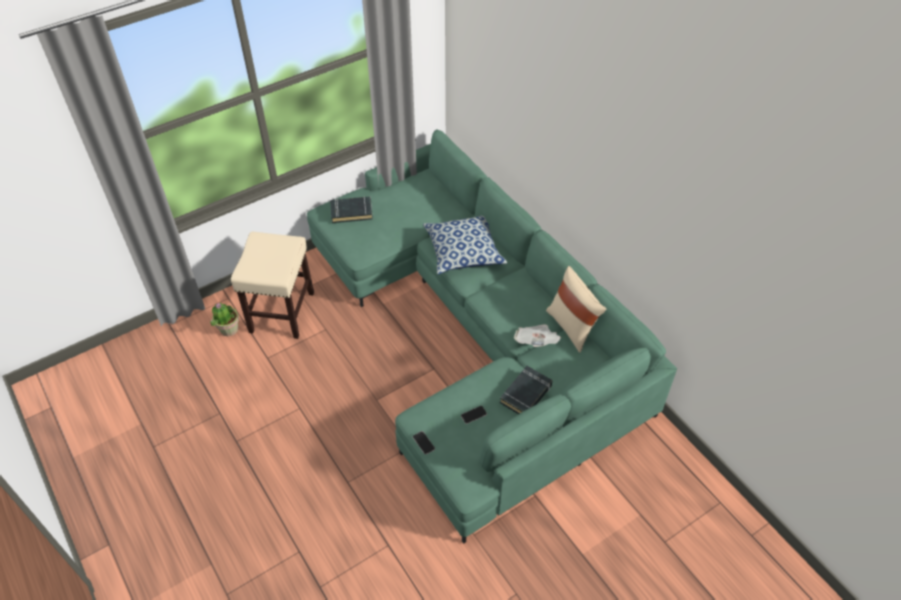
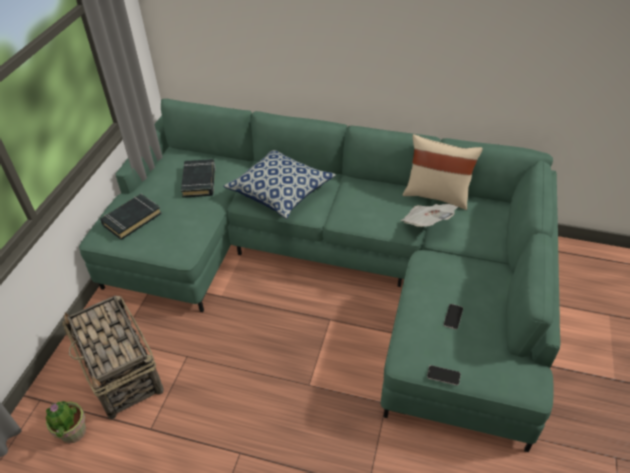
camera: 40 degrees left, 5 degrees down
(282, 313) = (122, 373): beige stool -> basket
(526, 394) = (470, 269): black book -> black book (199, 181)

